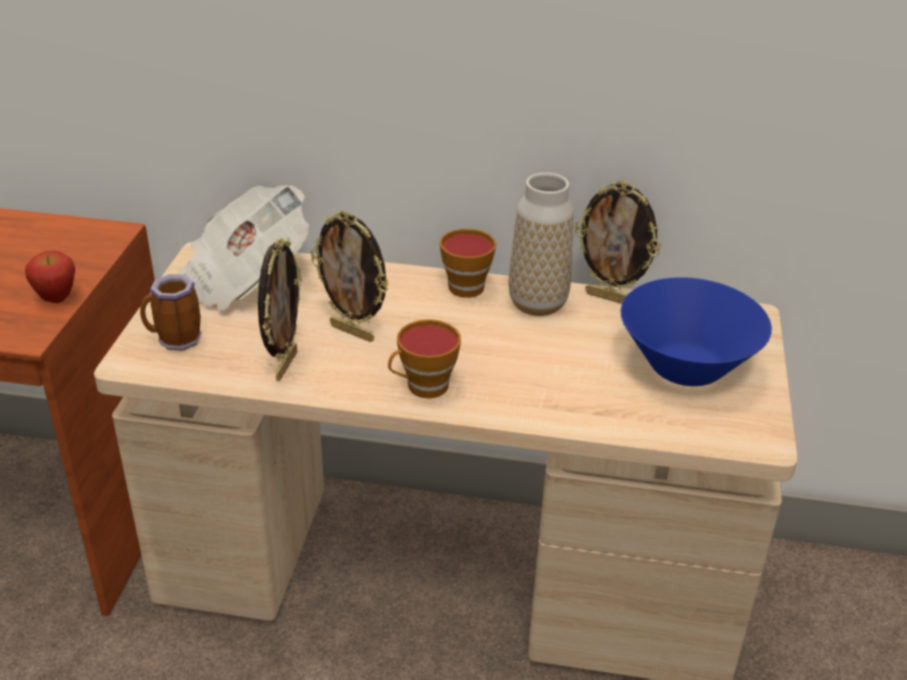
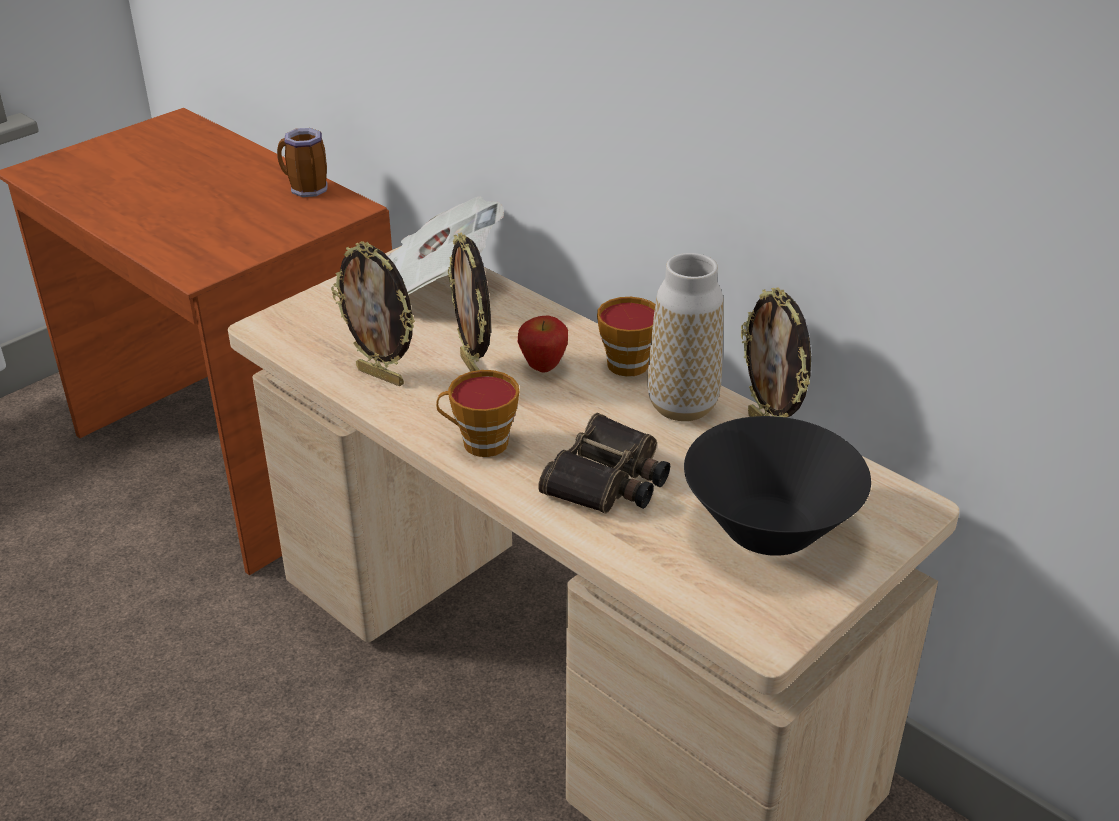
camera: 35 degrees right, 0 degrees up
(56, 299) = (248, 251): apple -> apple (543, 367)
(176, 341) = (317, 322): mug -> mug (305, 190)
(284, 365) = (382, 376): picture frame -> picture frame turned 75 degrees clockwise
(546, 376) = (609, 479): none -> binoculars
(686, 367) = (769, 529): blue bowl -> black bowl

